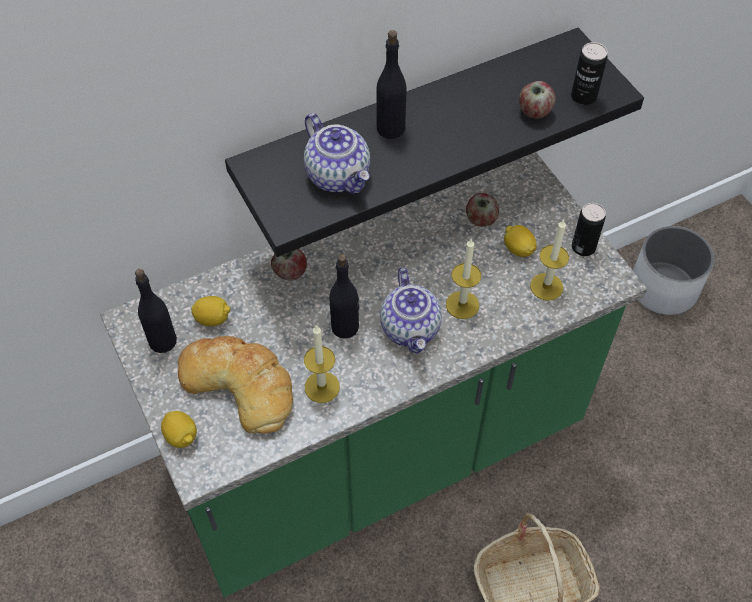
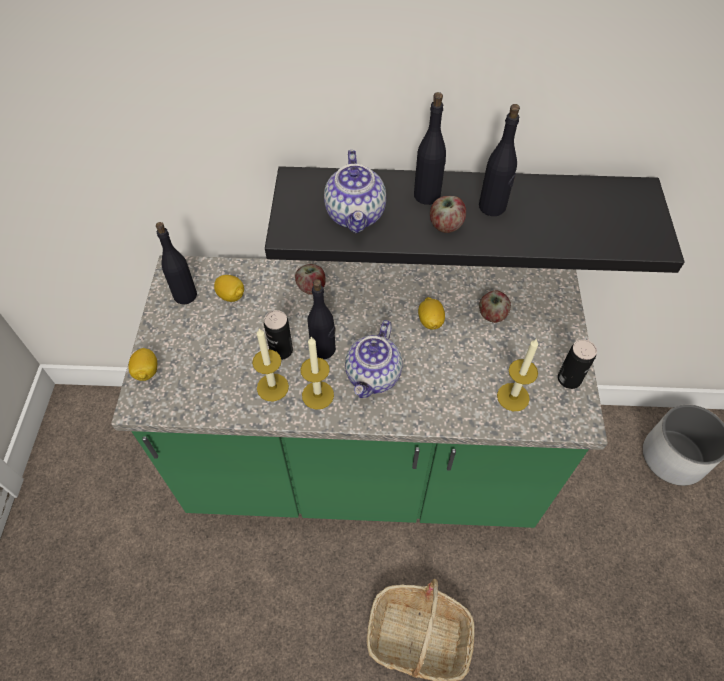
camera: 30 degrees right, 0 degrees up
(240, 384) = (215, 354): bread -> none
(457, 115) = (492, 207): none -> black bottle
(462, 305) = (429, 377): candle -> candle (318, 395)
(518, 249) = (508, 354): lemon -> lemon (430, 321)
(534, 112) = (565, 232): apple -> apple (445, 226)
(583, 96) = (622, 238): can -> can (281, 350)

